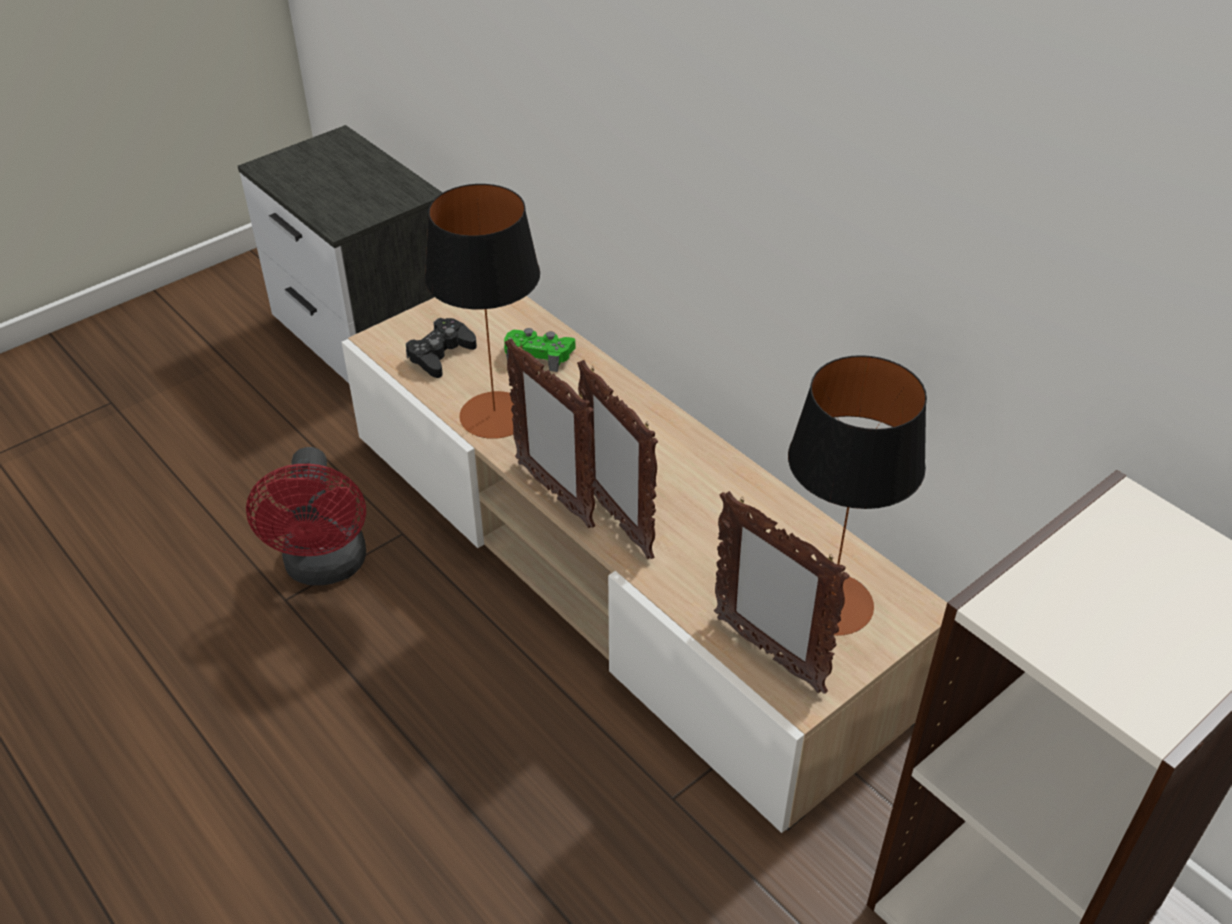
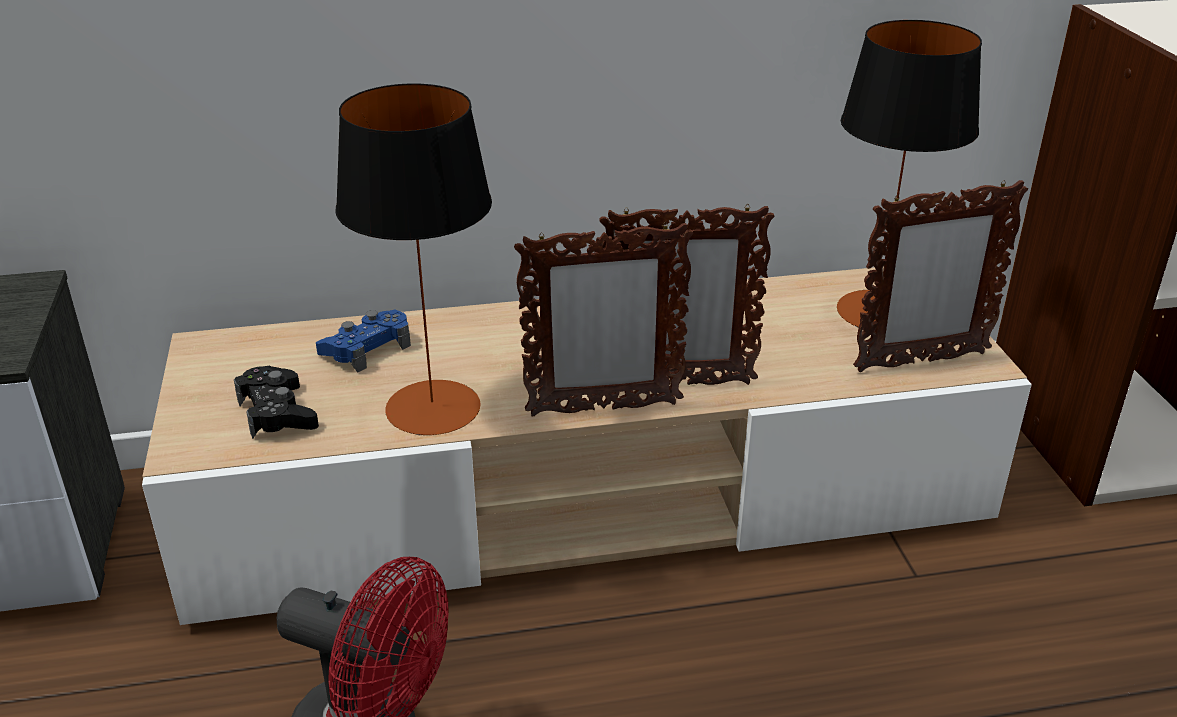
camera: 60 degrees left, 10 degrees down
(539, 355) = (366, 348): green game controller -> blue game controller

